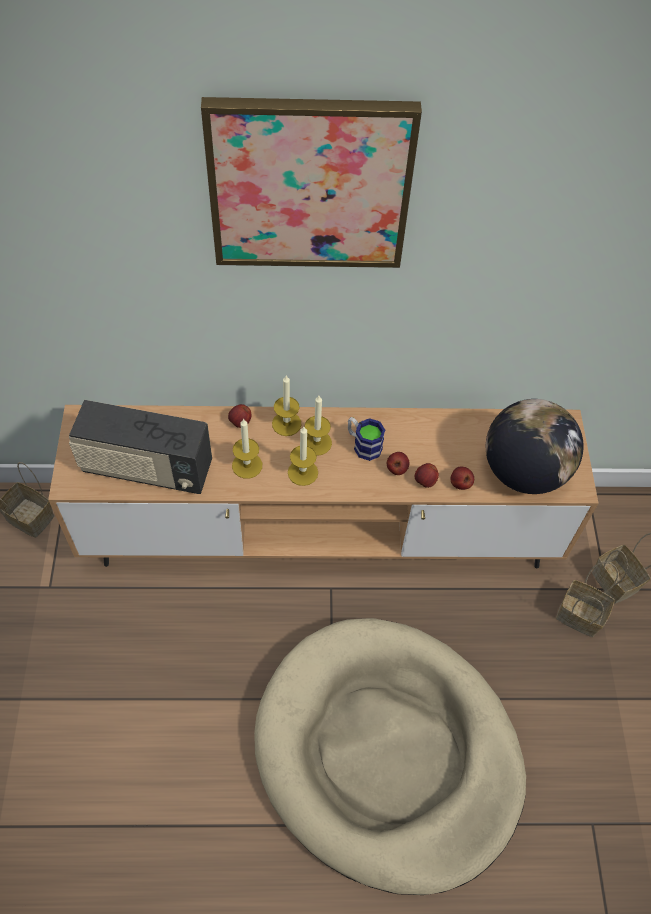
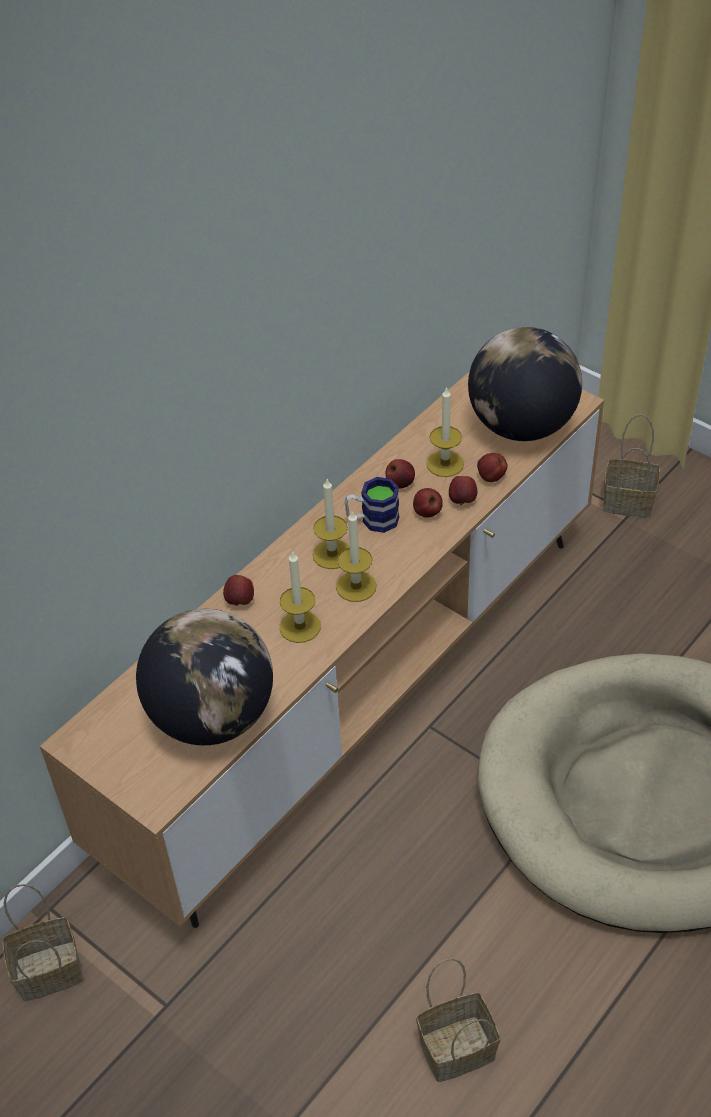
camera: 45 degrees left, 10 degrees down
(147, 469) = (212, 716): radio -> globe
(286, 423) = (283, 564): candle -> candle (445, 464)
(309, 185) = (232, 222): picture -> none
(407, 438) = (400, 484): none -> apple
(581, 615) = (640, 549): basket -> basket (458, 1046)

